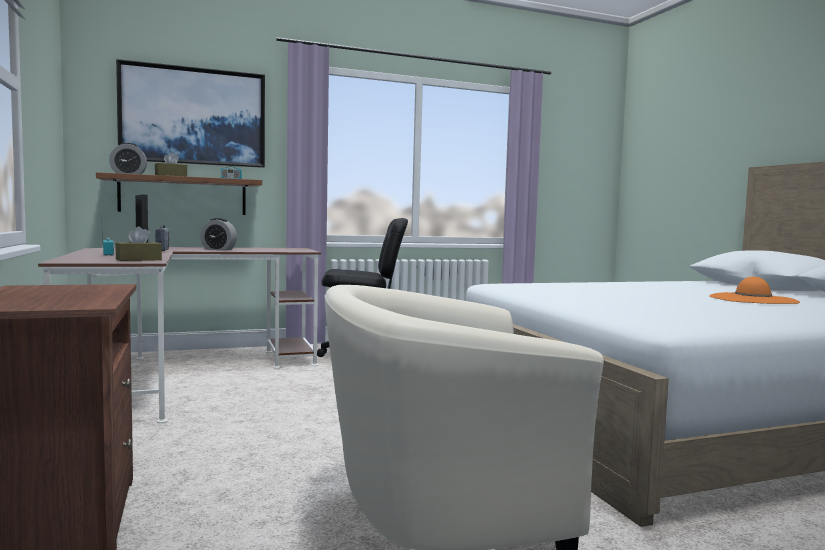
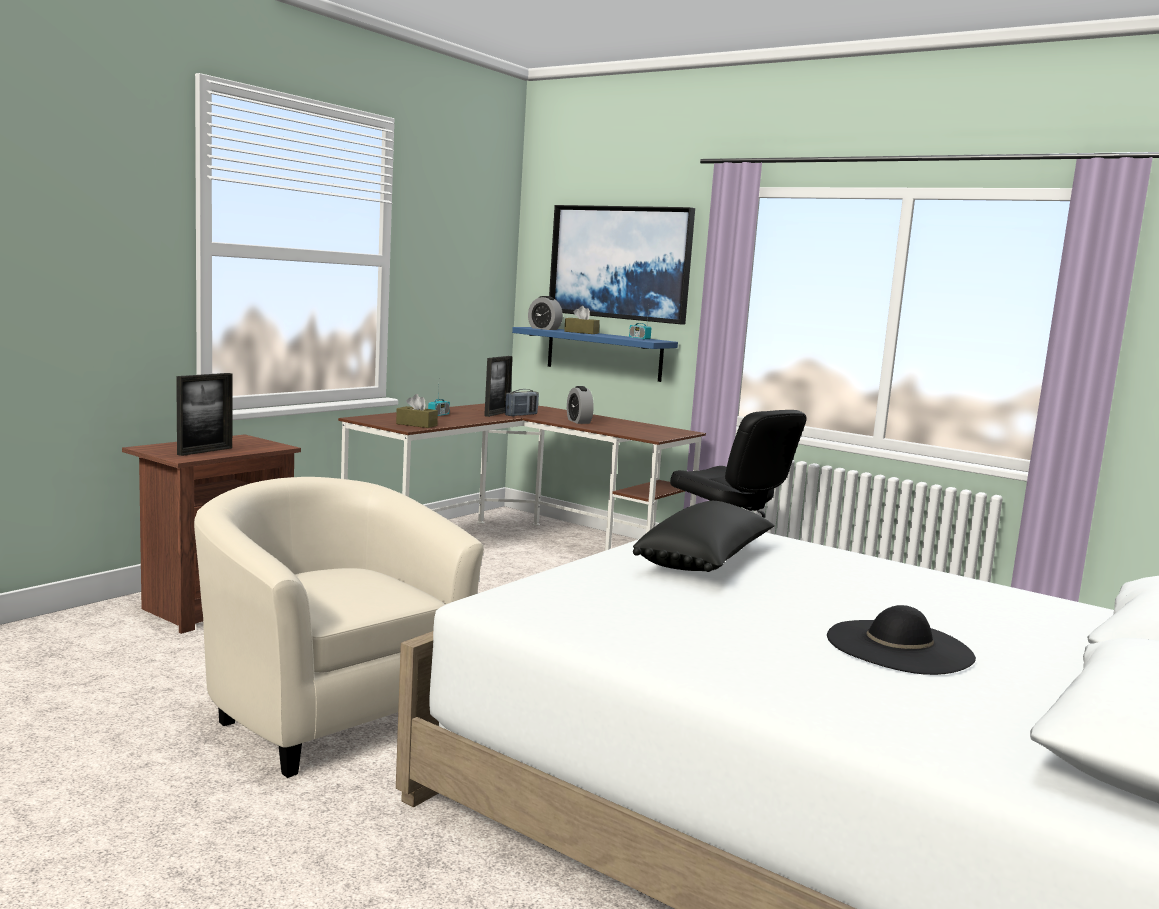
camera: 55 degrees right, 5 degrees up
(71, 298) = (205, 451): none -> picture frame
(183, 195) = (604, 354): brown shelf -> blue shelf
(583, 294) = (707, 562): none -> black pillow
(753, 299) = (899, 647): orange hat -> black hat

